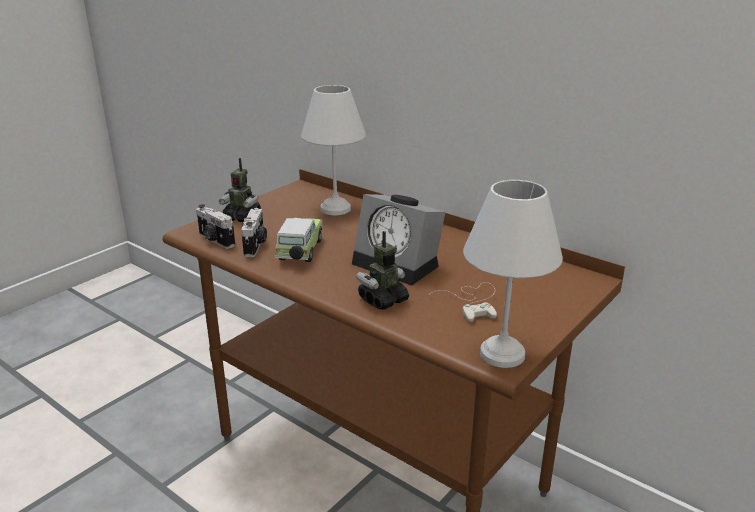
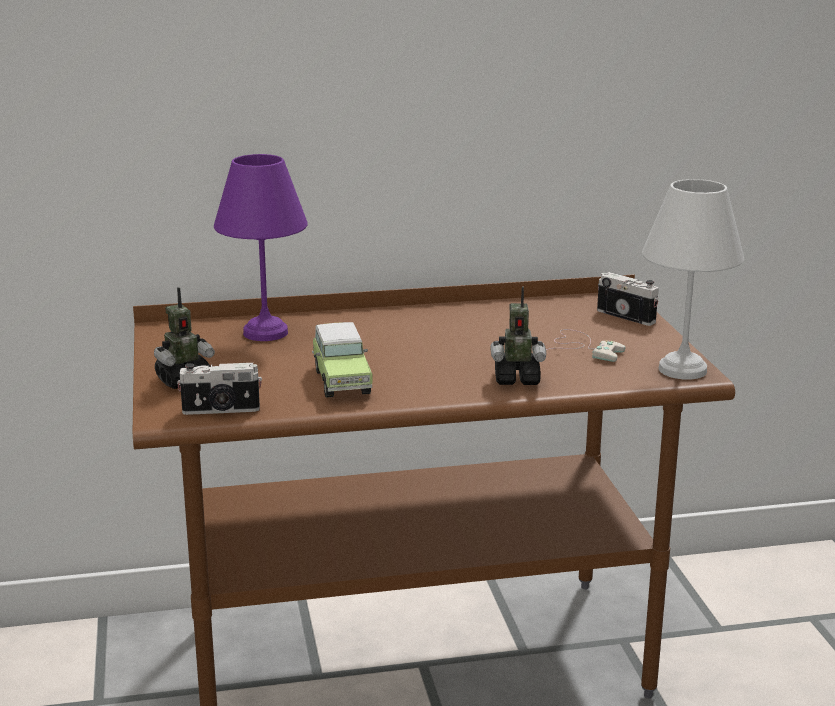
camera: 50 degrees left, 5 degrees down
(256, 245) = (280, 395): camera -> camera (627, 316)
(300, 252) = (341, 380): toy car -> toy car turned 150 degrees counterclockwise
(336, 208) = (265, 332): white table lamp -> purple table lamp
(383, 300) = (516, 379): toy robot -> toy robot turned 90 degrees counterclockwise
(399, 264) = (456, 349): alarm clock -> none

